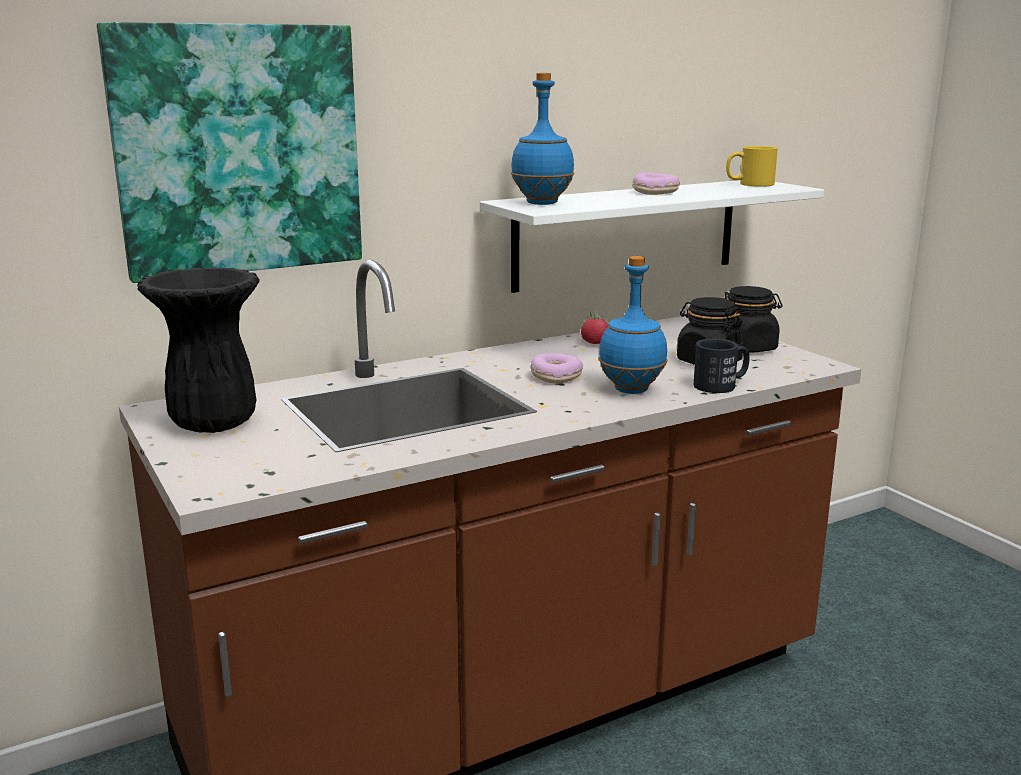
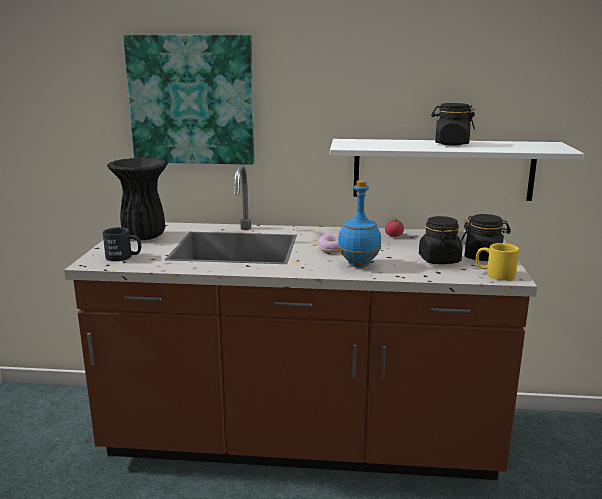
camera: 35 degrees right, 0 degrees up
(541, 203) = (358, 143): blue bottle -> none
(655, 192) = (451, 143): donut -> black jar
(722, 385) = (417, 274): black mug -> black mug (124, 257)
(749, 184) = (538, 145): yellow mug -> yellow mug (494, 274)

